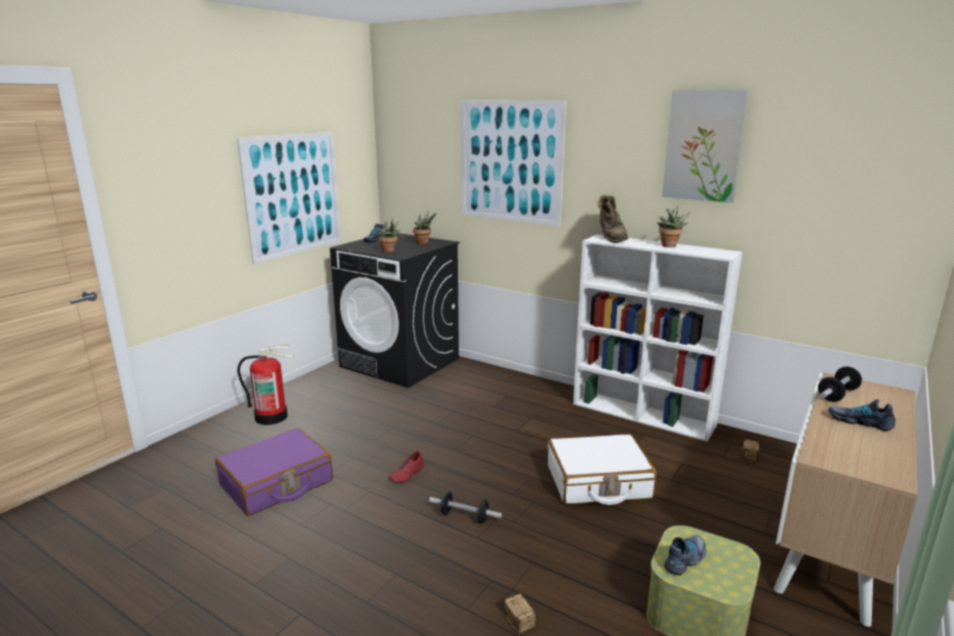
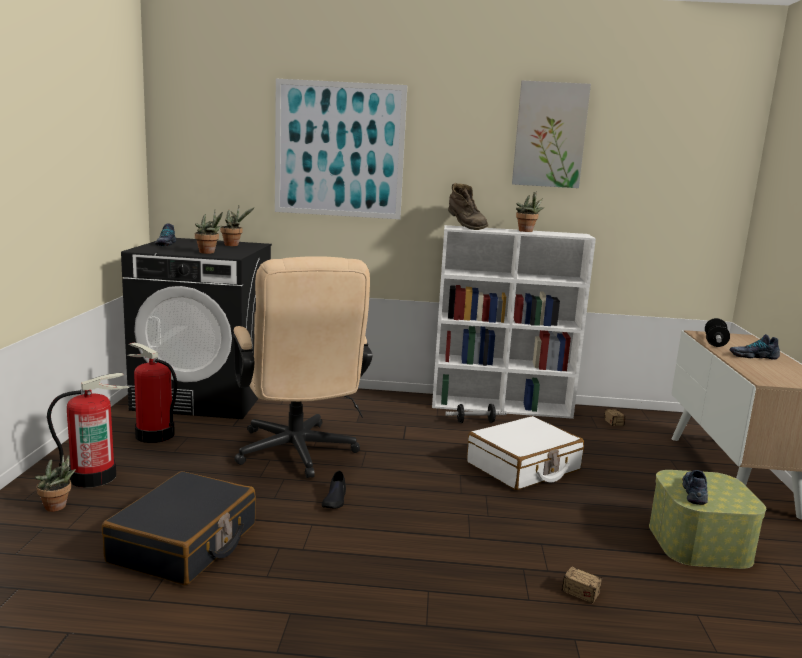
camera: 30 degrees left, 5 degrees down
(233, 436) = (58, 507): none -> potted plant
(276, 483) = (185, 544): purple suitcase -> black suitcase
(293, 195) = (78, 180): picture -> none
(337, 390) = (154, 435): none -> fire extinguisher
(407, 474) = (335, 499): red shoe -> black shoe
(417, 428) = (297, 455): none -> beige office chair
(465, 517) = (437, 523): dumbbell -> dumbbell (475, 422)

